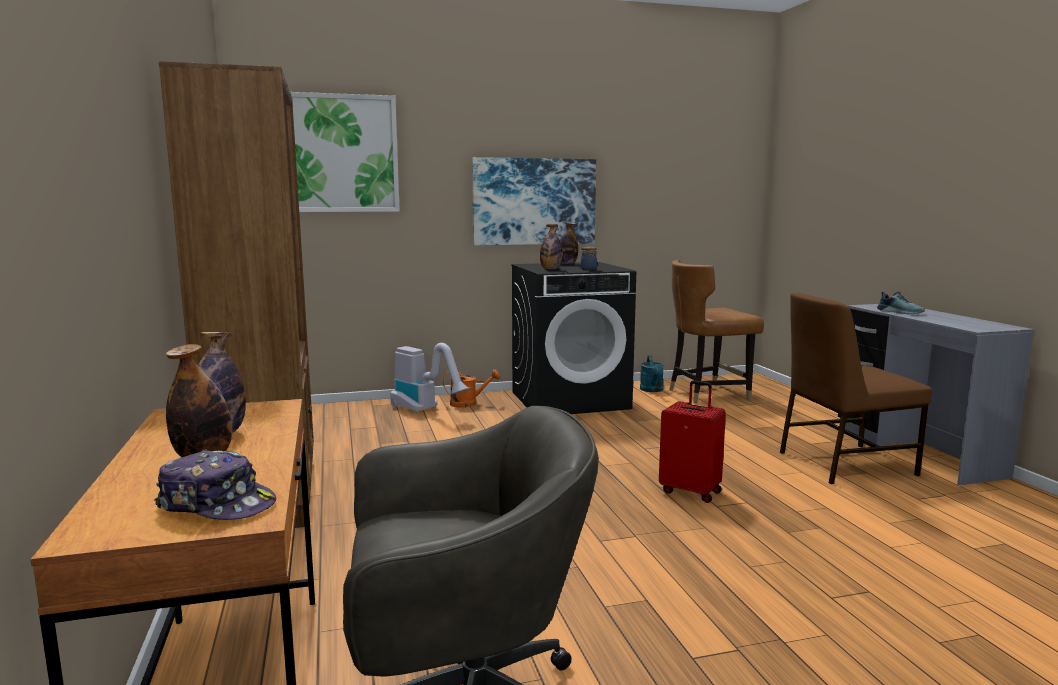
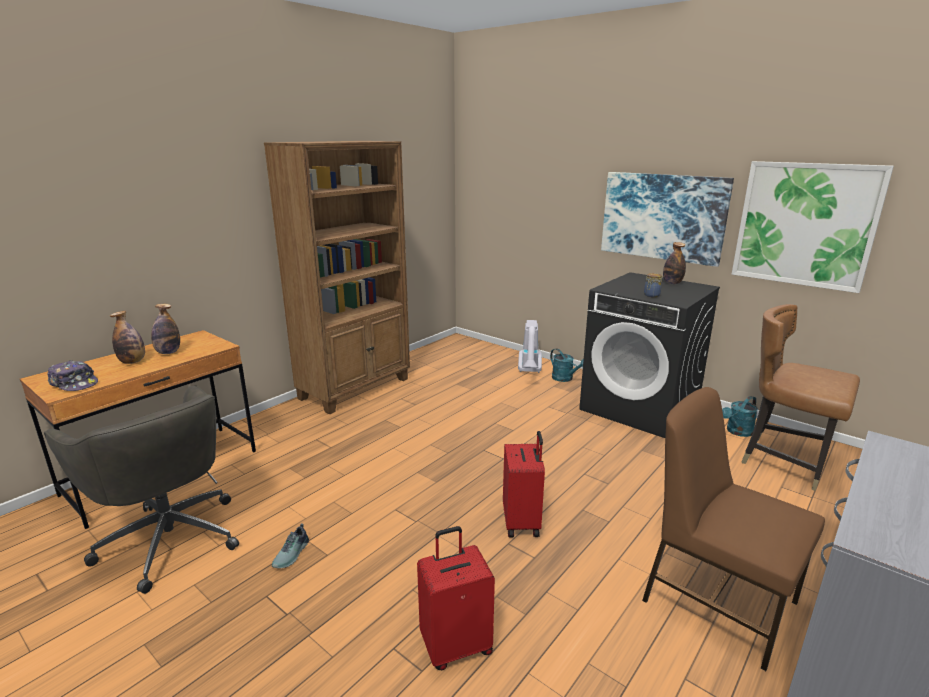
camera: 55 degrees right, 10 degrees up
(217, 504) = (74, 383): cap -> cap turned 45 degrees counterclockwise
(339, 154) = (515, 165): picture -> picture (805, 225)
(468, 403) = (565, 379): orange watering can -> turquoise watering can
(551, 269) = (623, 287): bottle -> none
(843, 567) = (456, 645): none -> red suitcase
(900, 312) = (886, 470): shoe -> shoe (292, 554)

